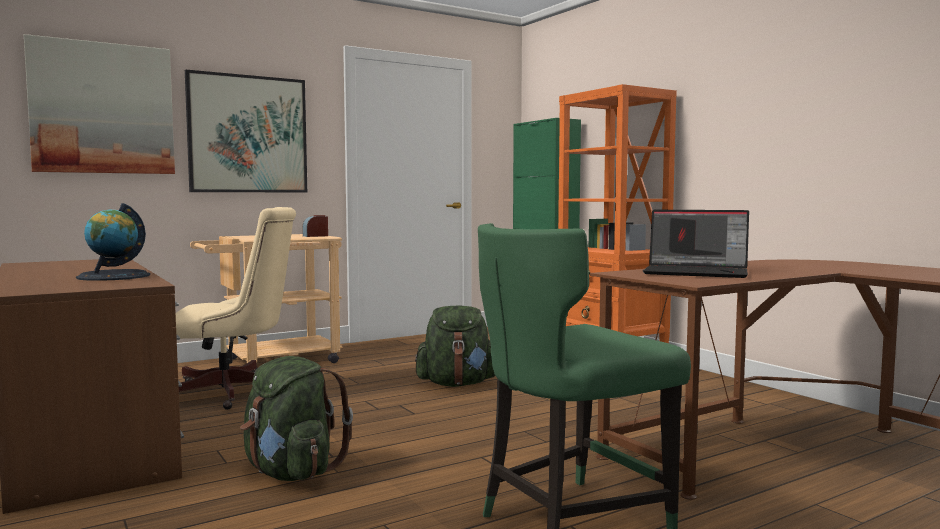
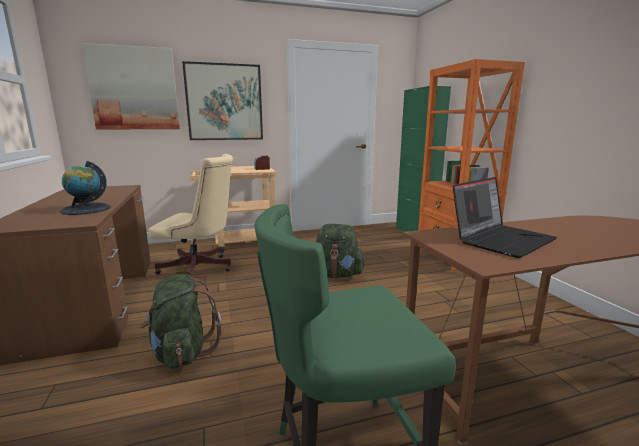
camera: 15 degrees right, 10 degrees up
(697, 272) = (501, 239): laptop -> laptop turned 75 degrees counterclockwise

